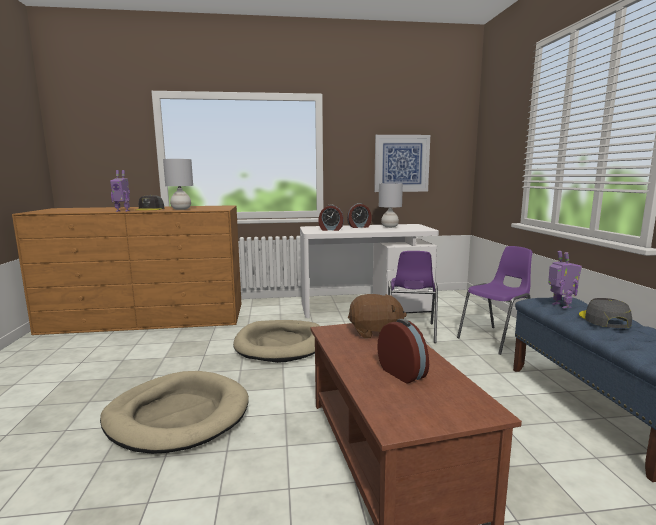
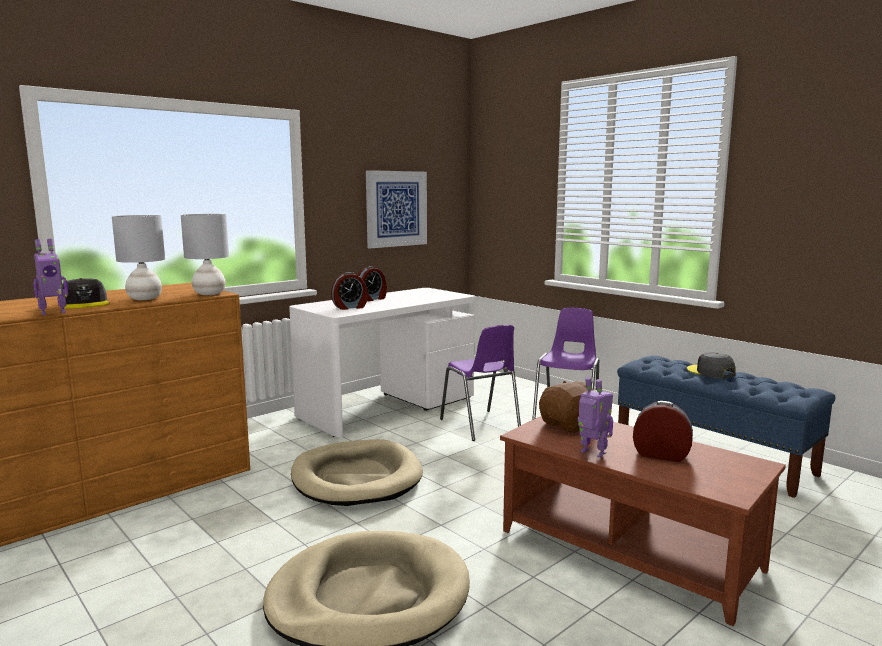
camera: 35 degrees left, 0 degrees up
(389, 227) = (408, 295): grey table lamp -> grey table lamp (209, 294)
(560, 306) = (665, 365): toy robot -> toy robot (592, 453)

